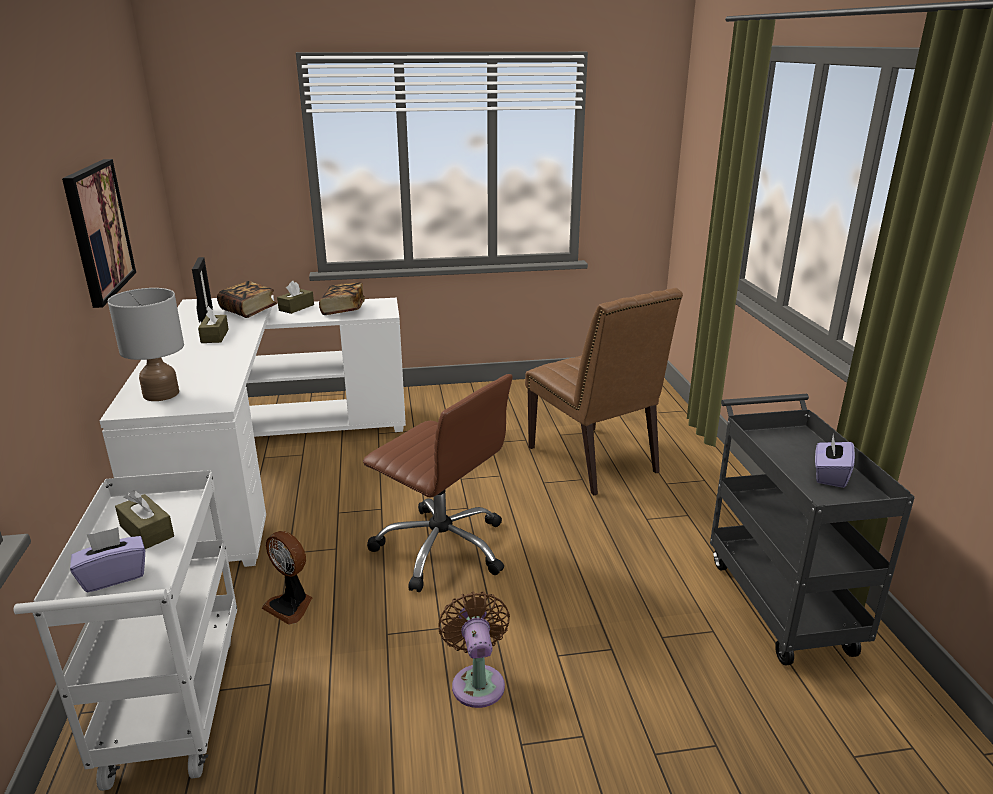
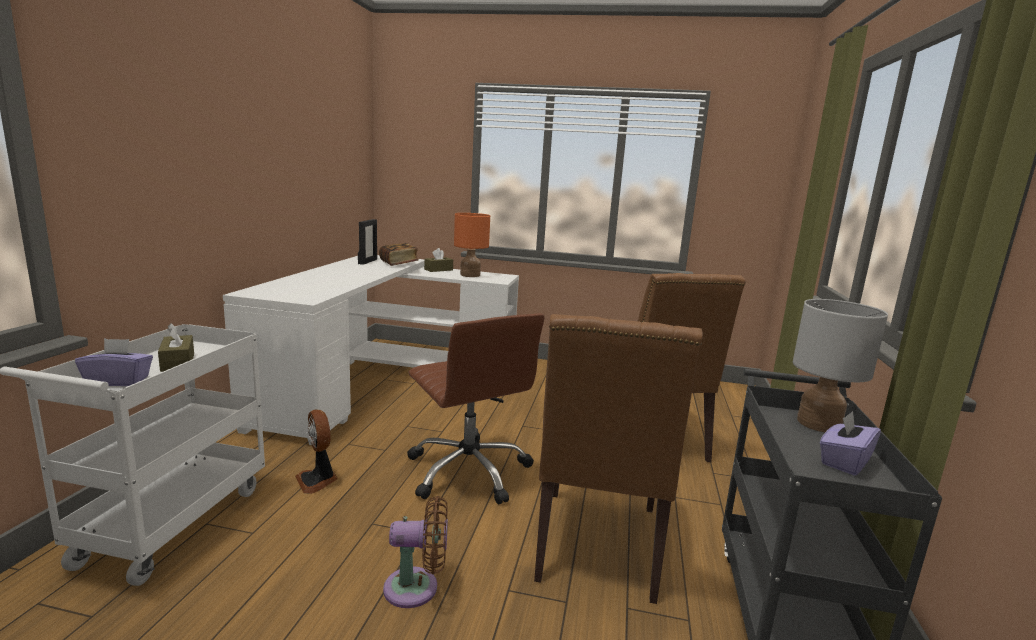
camera: 20 degrees right, 10 degrees down
(98, 230) = (278, 169): picture -> none
(162, 394) = (281, 290): grey table lamp -> grey table lamp (819, 424)
(215, 336) = (358, 271): brown tissue box -> none
(343, 310) = (470, 275): book -> orange table lamp
(477, 681) = (417, 588): brown fan -> brown fan turned 75 degrees clockwise
(605, 584) = (597, 541): none -> brown chair

